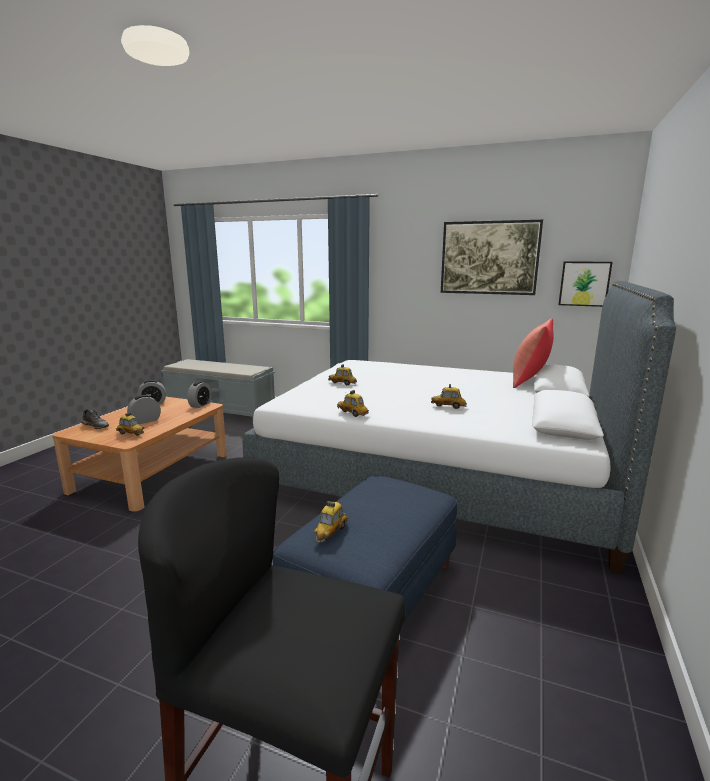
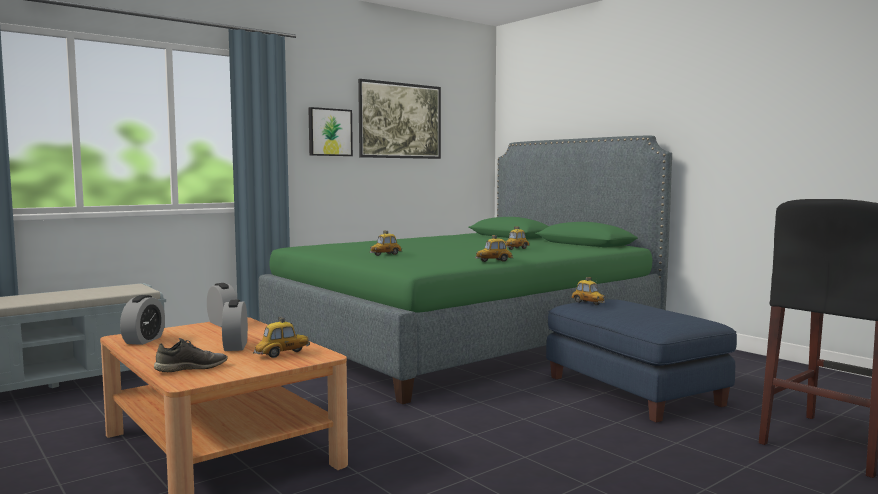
camera: 60 degrees left, 10 degrees down
(331, 532) = (657, 321): toy car -> toy car (588, 303)
(439, 473) = (466, 339): white bed -> green bed
(529, 381) = (480, 235): red pillow -> none
(584, 283) = (470, 148): picture -> picture (329, 132)

